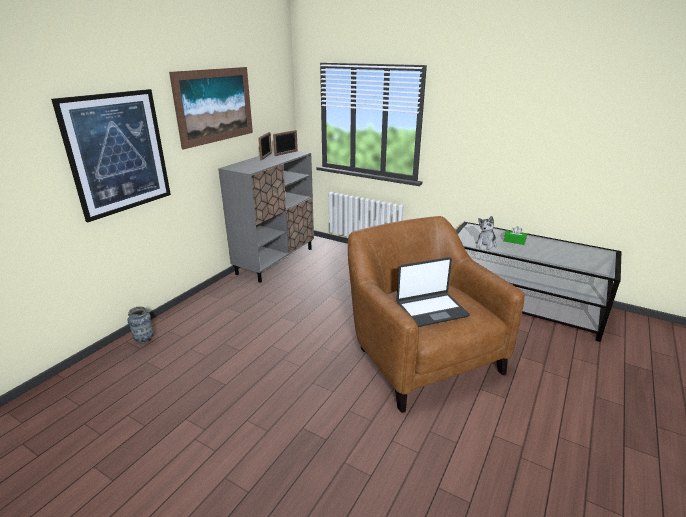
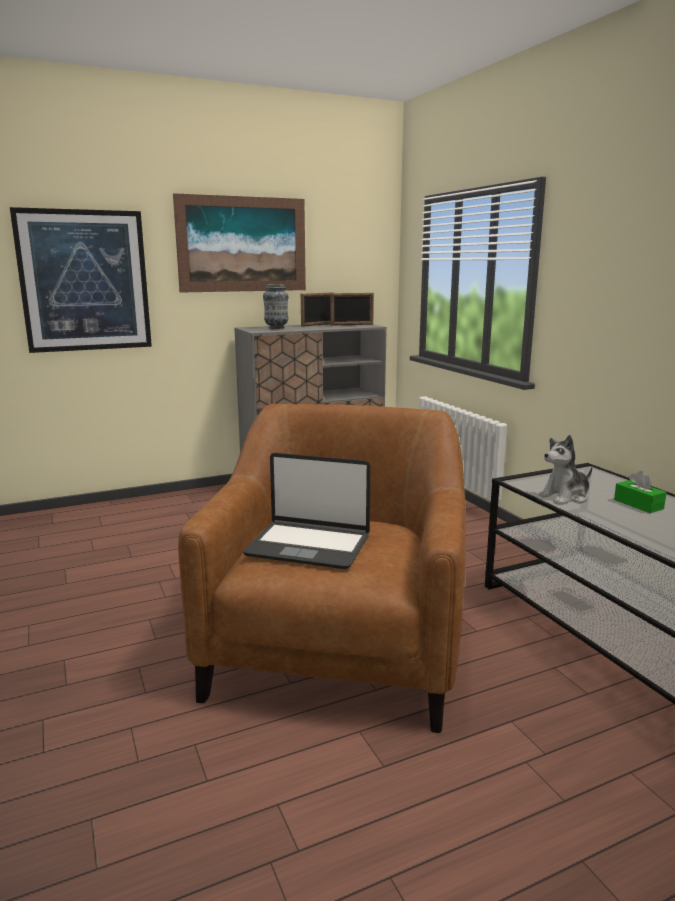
camera: 35 degrees right, 10 degrees down
(144, 340) = (67, 517): vase -> vase (276, 328)

